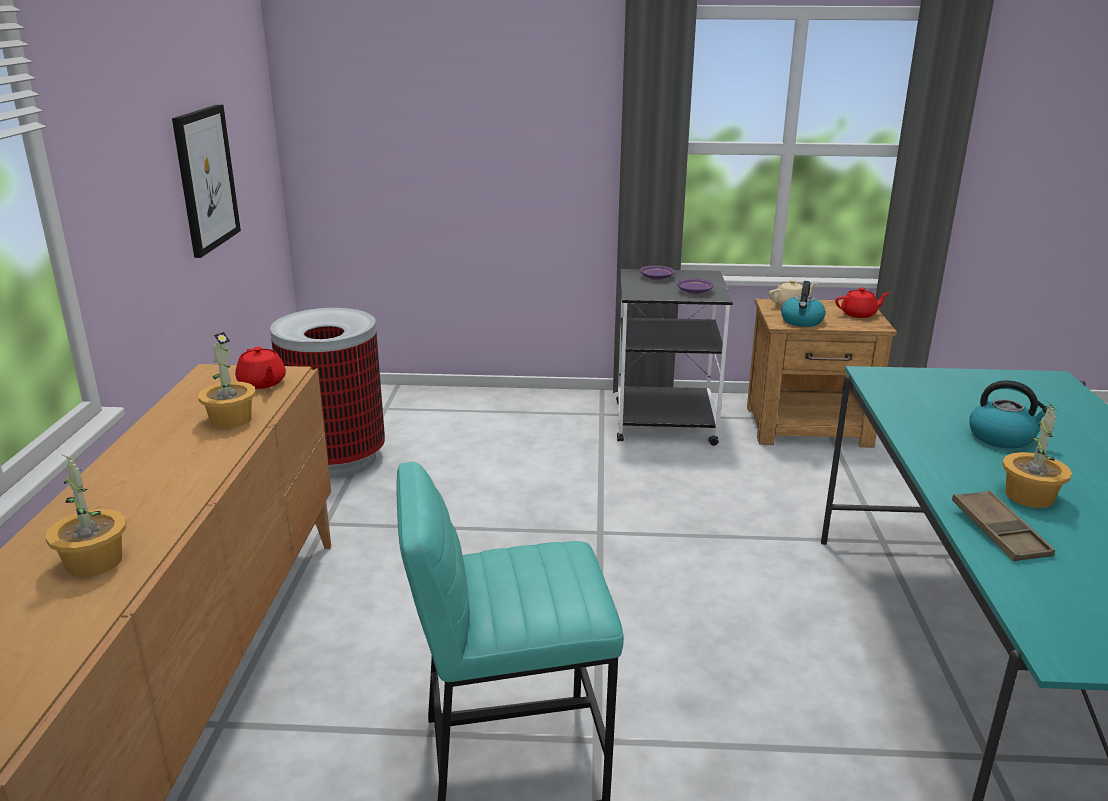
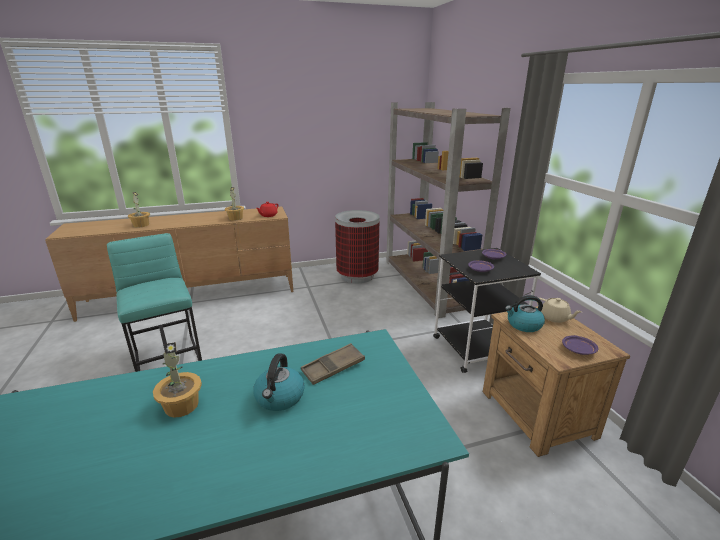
camera: 70 degrees right, 0 degrees up
(205, 179) = (342, 146): picture -> none
(443, 404) = (428, 283): none -> brown bookcase
(859, 314) = (578, 350): red teapot -> purple plate
(999, 532) = (135, 389): brown tray -> brown tray (333, 367)

